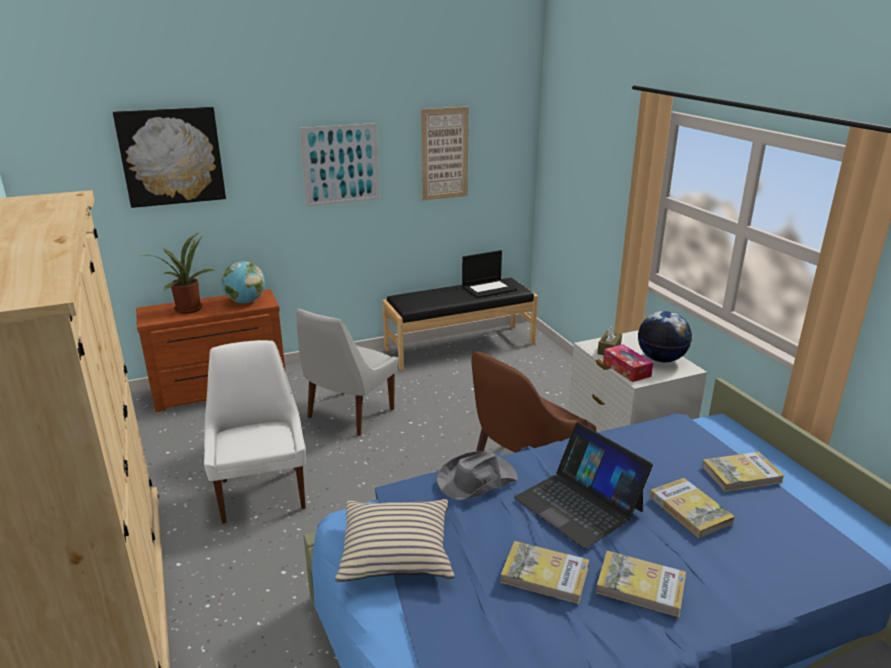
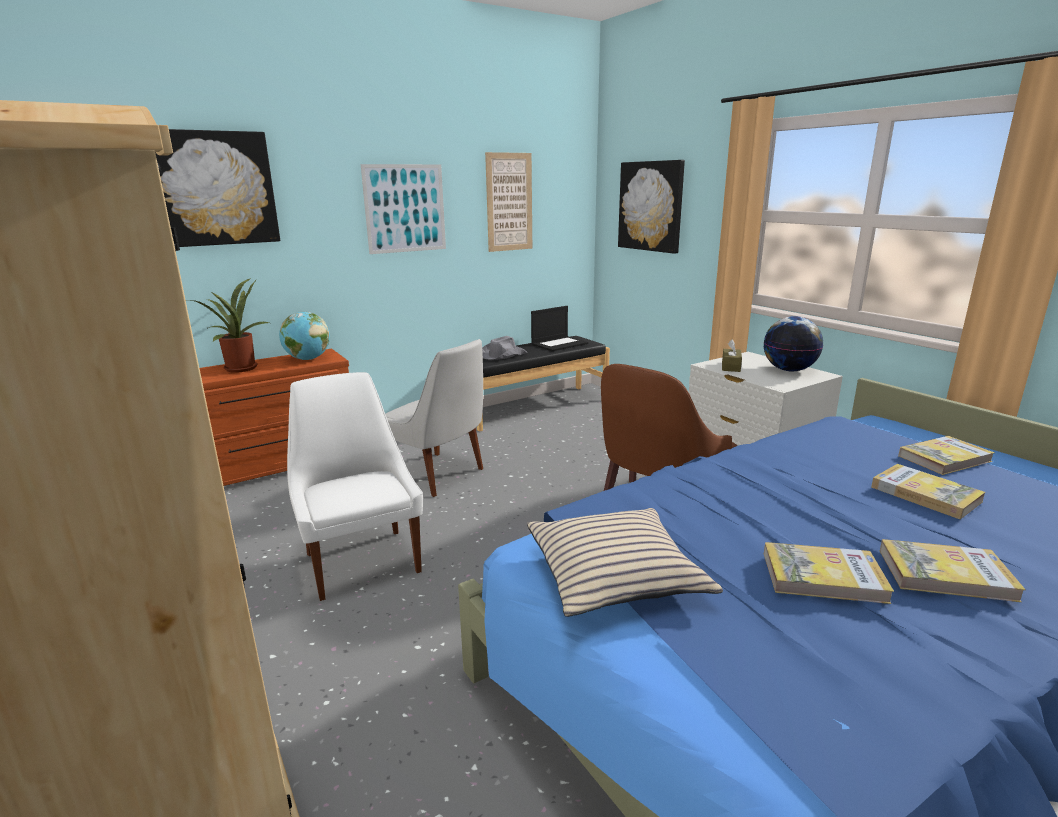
camera: 10 degrees left, 5 degrees down
(348, 415) = (438, 475): white chair -> white chair turned 75 degrees counterclockwise
(476, 480) = (666, 491): grey hat -> grey hat (502, 355)
(579, 504) = (802, 500): laptop -> none
(580, 166) = (651, 206): none -> picture
(626, 369) = (762, 379): tissue box -> none

